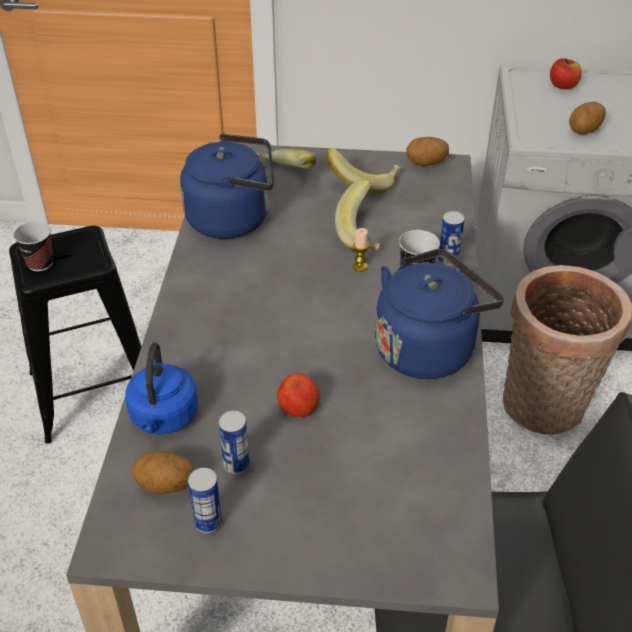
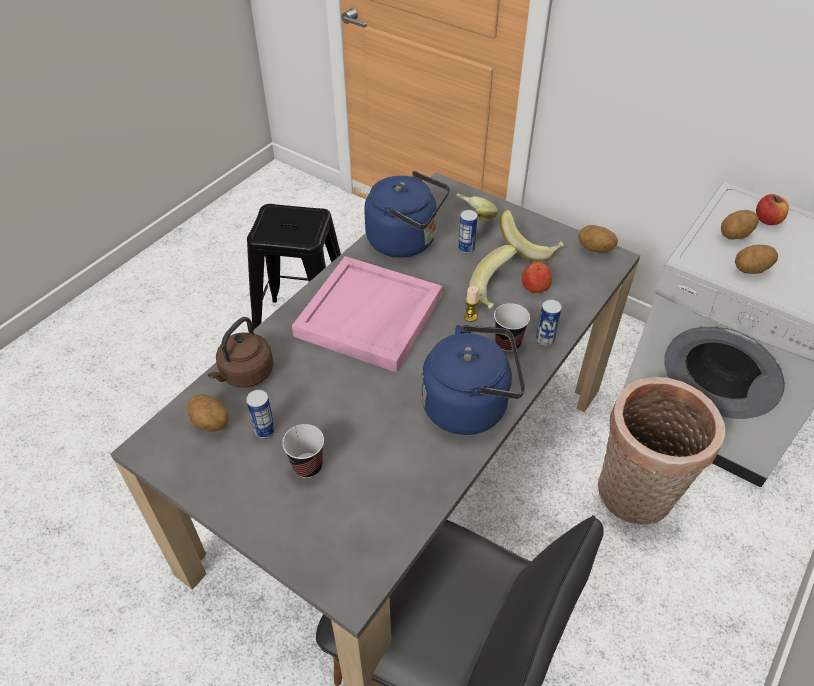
camera: 30 degrees right, 5 degrees up
(40, 263) = (272, 225): cup -> cup (307, 466)
(164, 418) = (245, 374): blue kettle -> brown kettle
(208, 523) = (216, 463): can -> can (466, 249)
(256, 306) = (370, 317): none -> pink tray
(298, 408) = (338, 408): apple -> apple (535, 287)
(548, 106) = (735, 235): none -> potato

